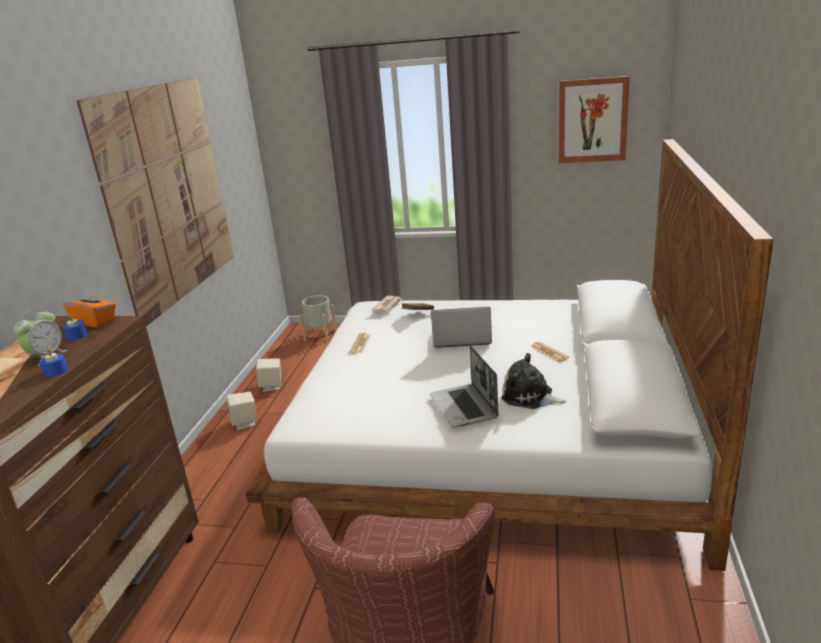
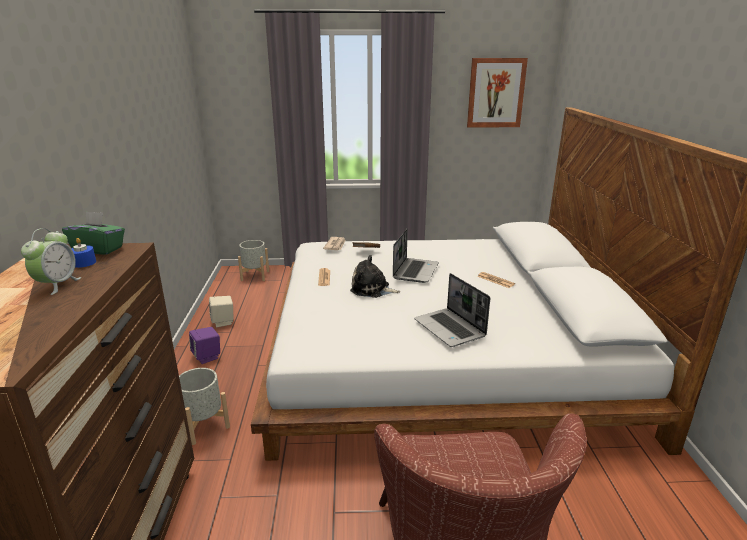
camera: 15 degrees left, 0 degrees up
(55, 371) = (79, 300): blue candle -> none
(95, 322) = (99, 249): orange tissue box -> green tissue box
(168, 194) = (136, 130): picture -> none
(220, 492) = (203, 425): none -> grey planter
(244, 423) = (207, 357): beige speaker -> purple speaker
(461, 338) = (415, 271): laptop -> laptop turned 120 degrees clockwise
(530, 397) = (501, 317): plush toy -> plush toy (372, 289)

